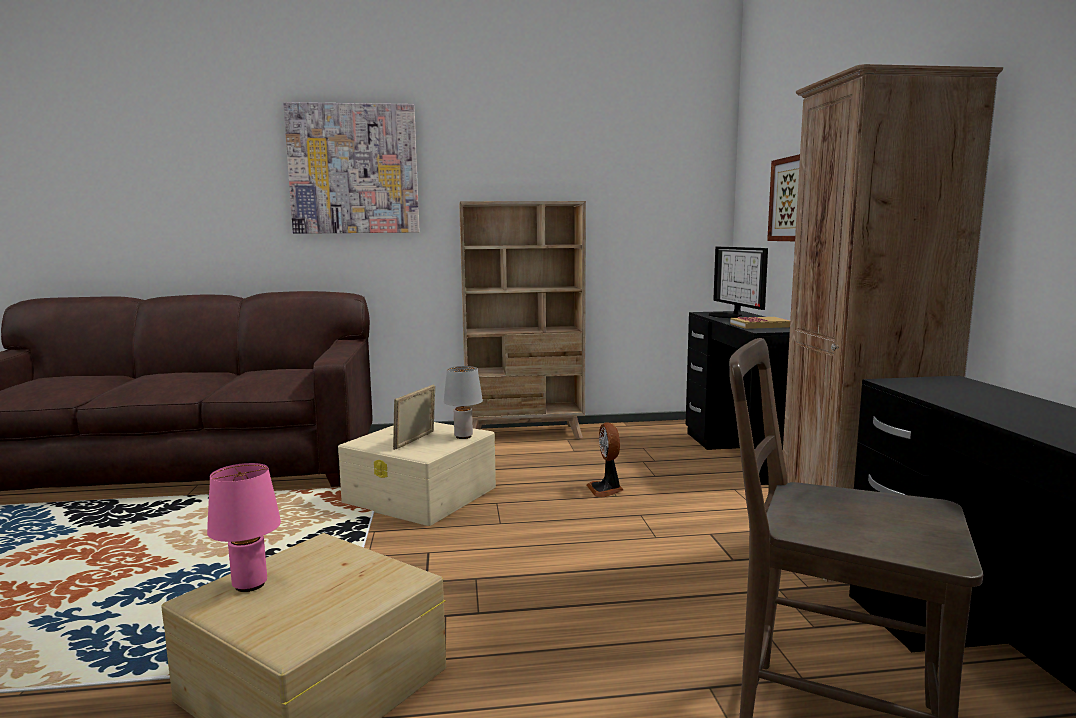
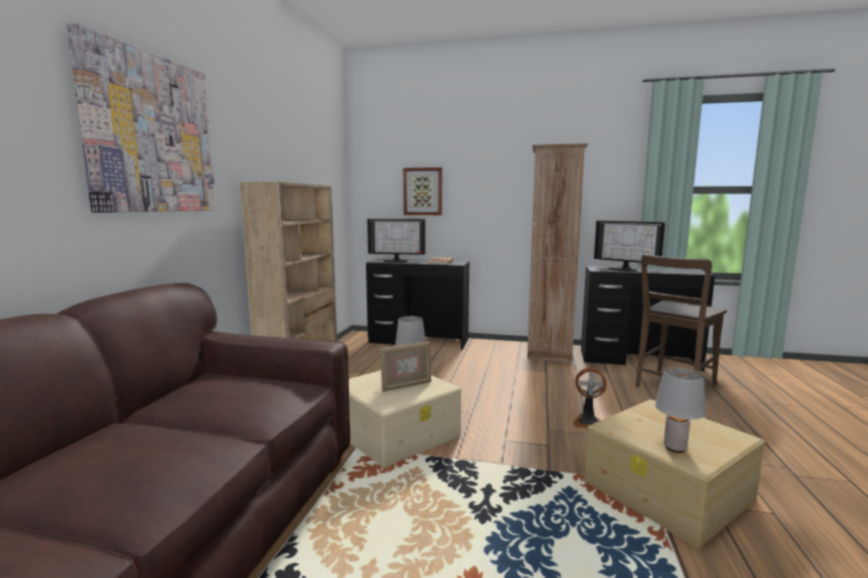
camera: 70 degrees left, 0 degrees up
(251, 585) = (674, 447): pink table lamp -> grey table lamp
(416, 441) = (406, 386): picture frame -> picture frame turned 75 degrees counterclockwise
(606, 489) = (440, 377): fan -> fan (588, 421)
(973, 396) = (623, 269): none -> monitor

